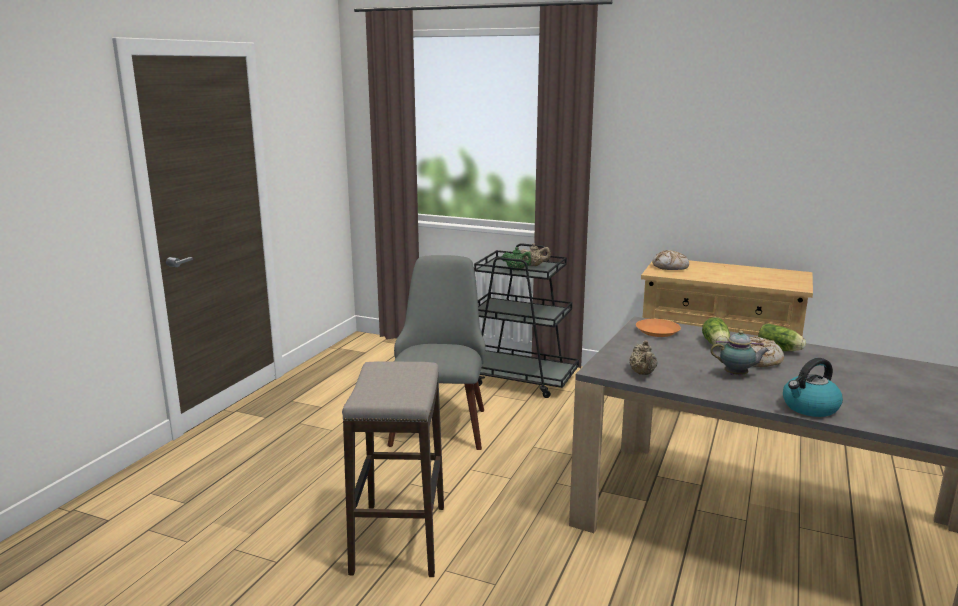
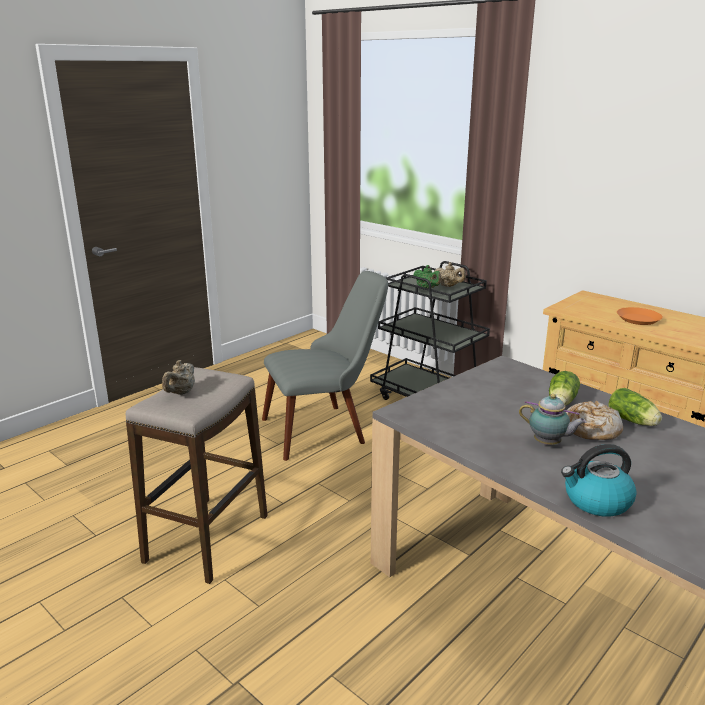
camera: 20 degrees right, 5 degrees up
(440, 420) = (326, 428): grey chair -> grey chair turned 45 degrees clockwise
(642, 373) = (442, 423): beige teapot -> beige teapot (181, 393)
(657, 331) = (509, 377): orange plate -> orange plate (638, 320)
(670, 267) = (586, 304): bread -> none

